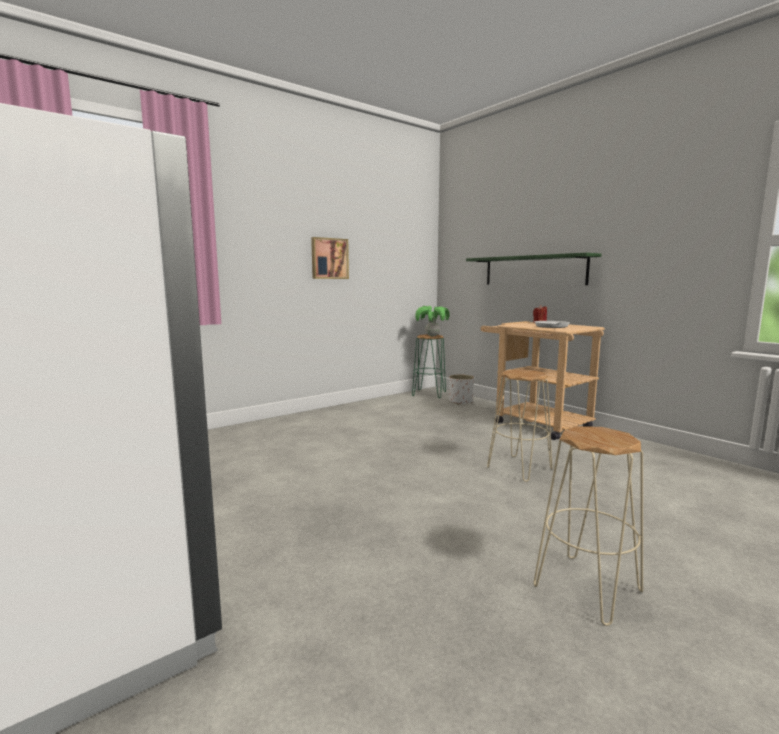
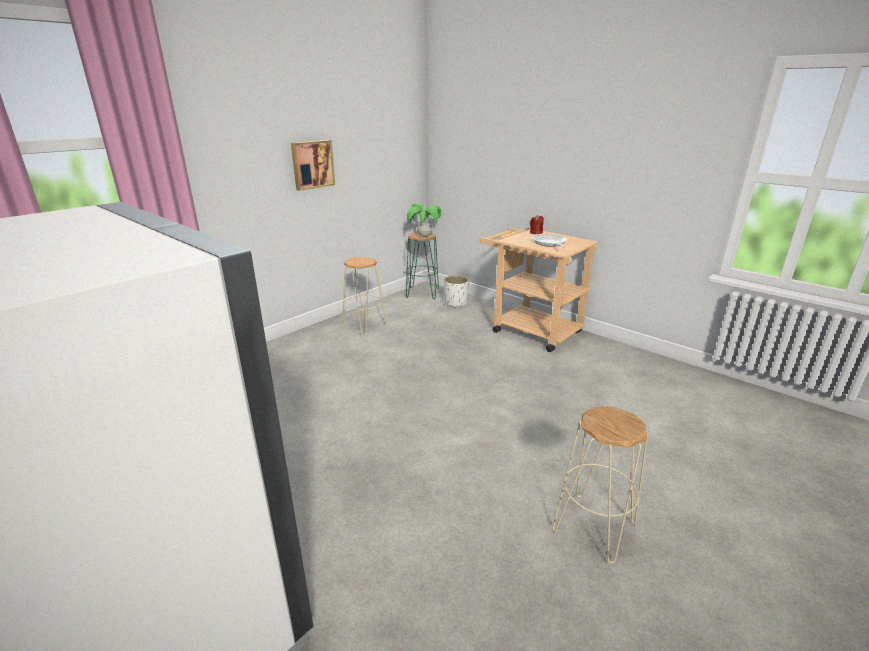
camera: 10 degrees left, 15 degrees up
(519, 468) = (523, 392): beige stool -> beige stool (365, 327)
(533, 270) = (530, 174): green shelf -> none

